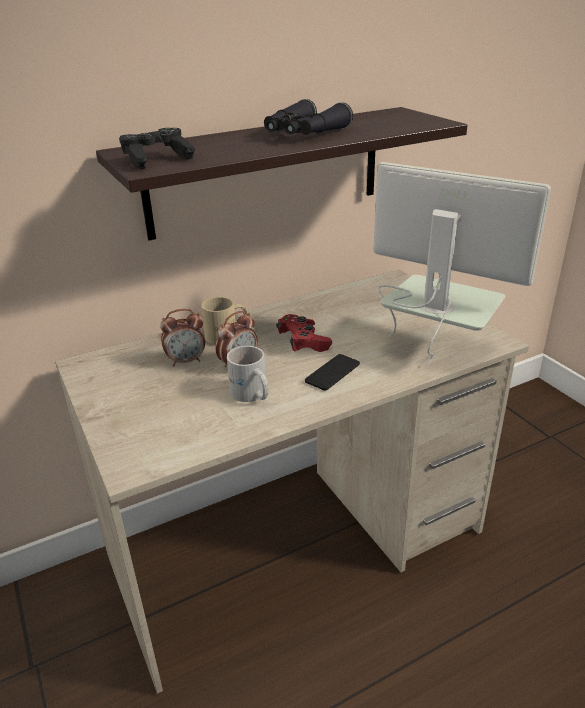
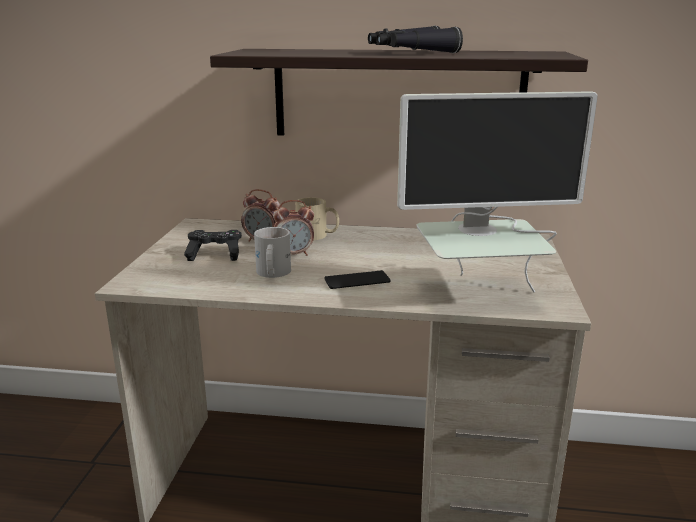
camera: 35 degrees right, 10 degrees down
(157, 160) = (258, 52): black game controller -> black game controller (215, 255)
(303, 342) = (368, 256): red game controller -> none
(435, 349) = (479, 295): monitor -> monitor turned 105 degrees clockwise

